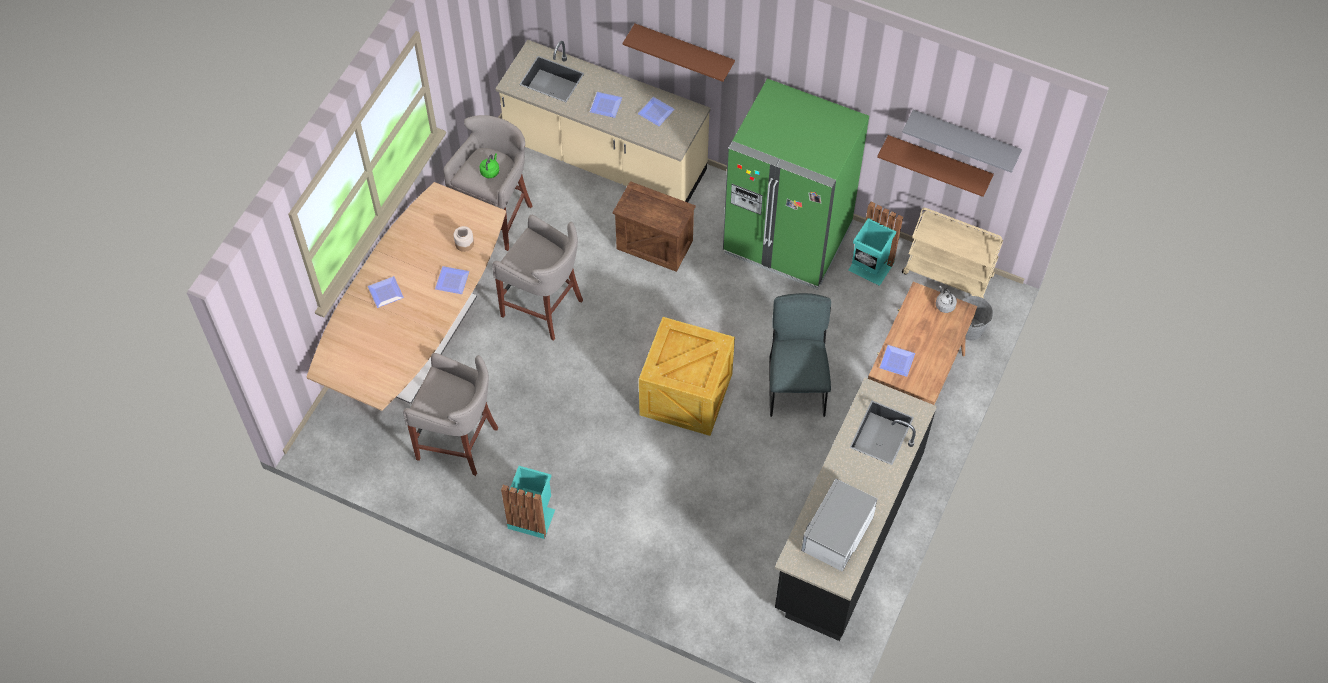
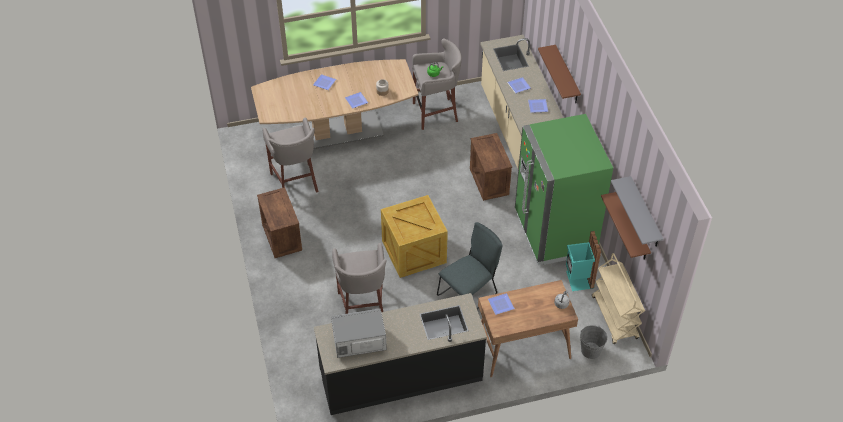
camera: 50 degrees right, 10 degrees down
(532, 516) = (281, 237): turquoise trash can -> crate
(544, 307) = (404, 164): grey stool -> grey stool (362, 308)

